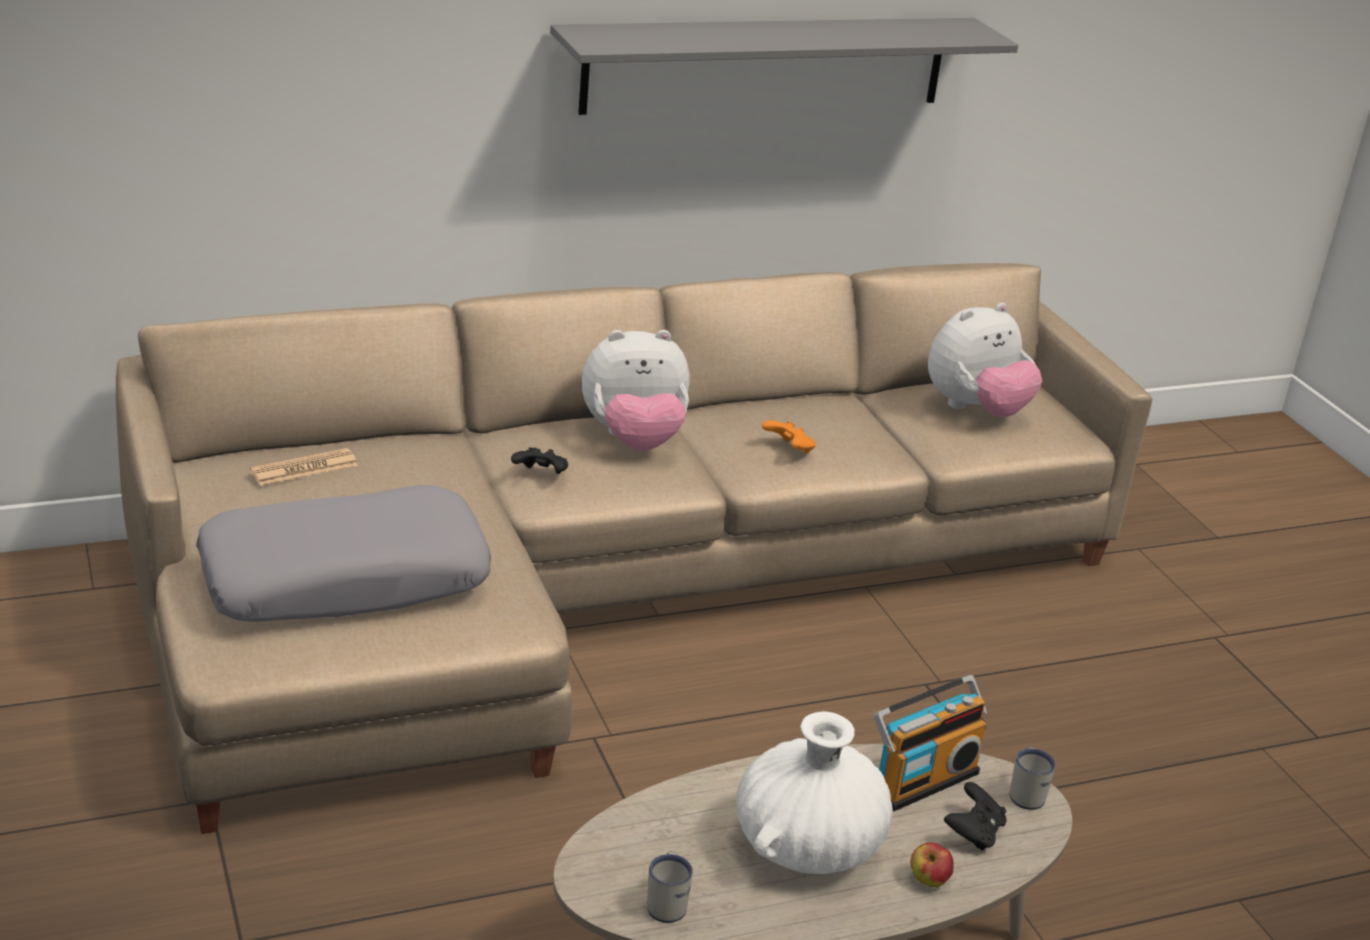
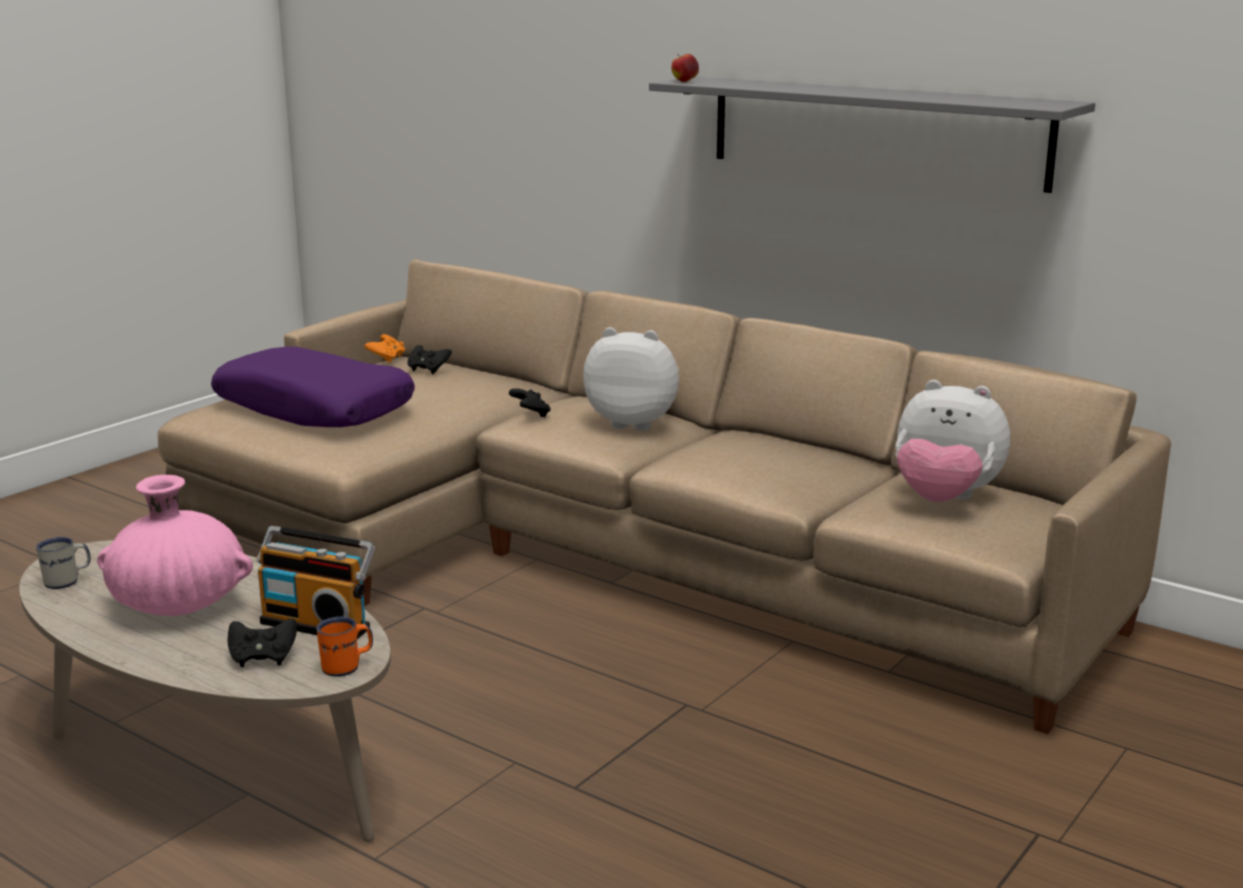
camera: 60 degrees right, 10 degrees down
(304, 468) = (428, 370): newspaper -> black game controller
(345, 579) = (315, 408): grey pillow -> purple pillow
(634, 440) = (634, 423): plush toy -> plush toy turned 150 degrees clockwise
(789, 450) = (715, 460): orange game controller -> orange game controller (386, 358)
(808, 847) = (179, 607): white vase -> pink vase
(928, 880) = (177, 656): apple -> apple (684, 81)
(1027, 793) = (347, 667): white mug -> orange mug

